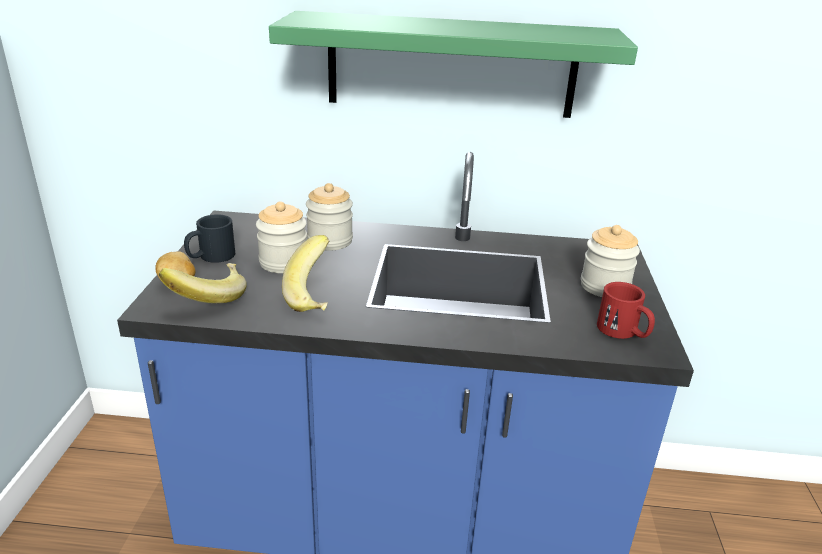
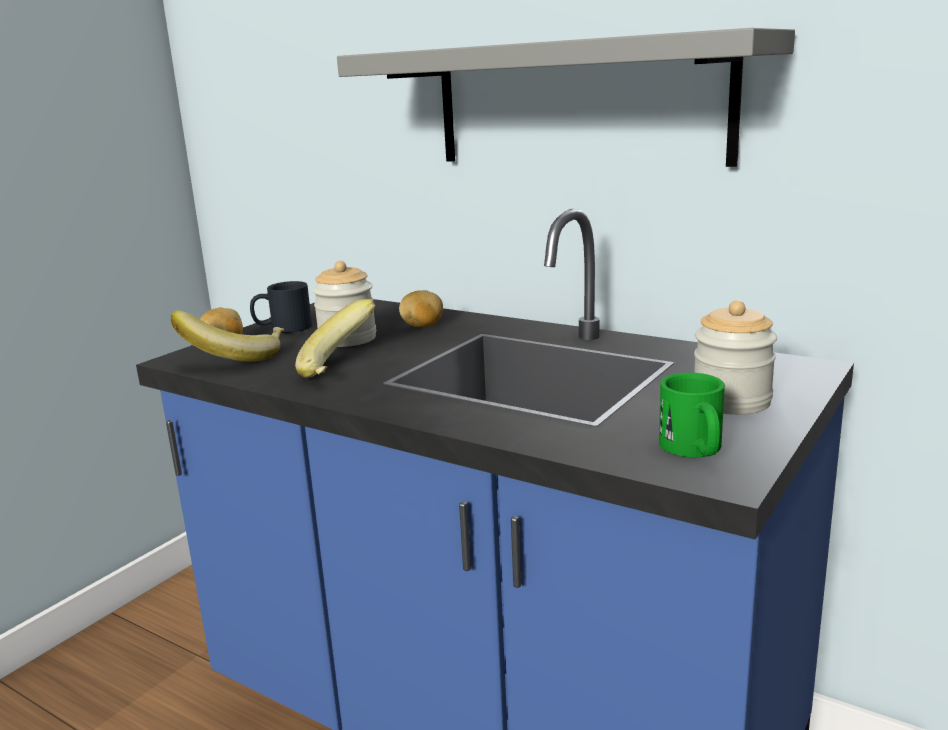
camera: 30 degrees right, 10 degrees down
(330, 241) = (422, 326): jar -> potato
(451, 65) = (577, 104): green shelf -> grey shelf
(623, 332) = (695, 450): red mug -> green mug

